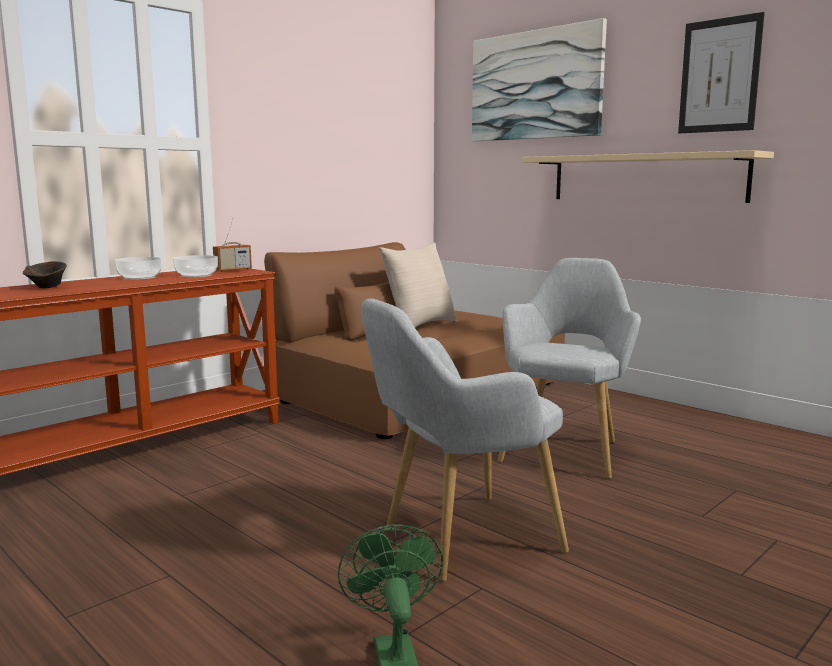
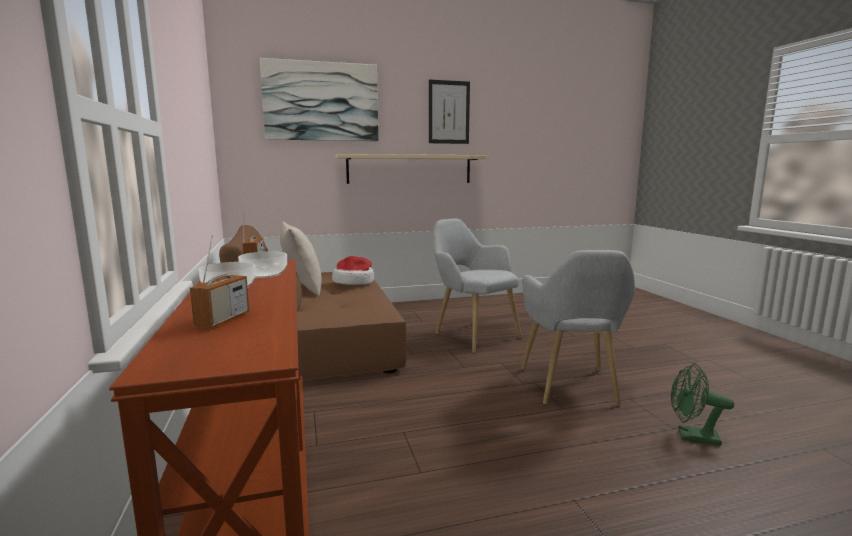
camera: 60 degrees left, 0 degrees up
(47, 287) = (223, 320): brown bowl -> radio
(480, 332) = (354, 282): none -> hat

